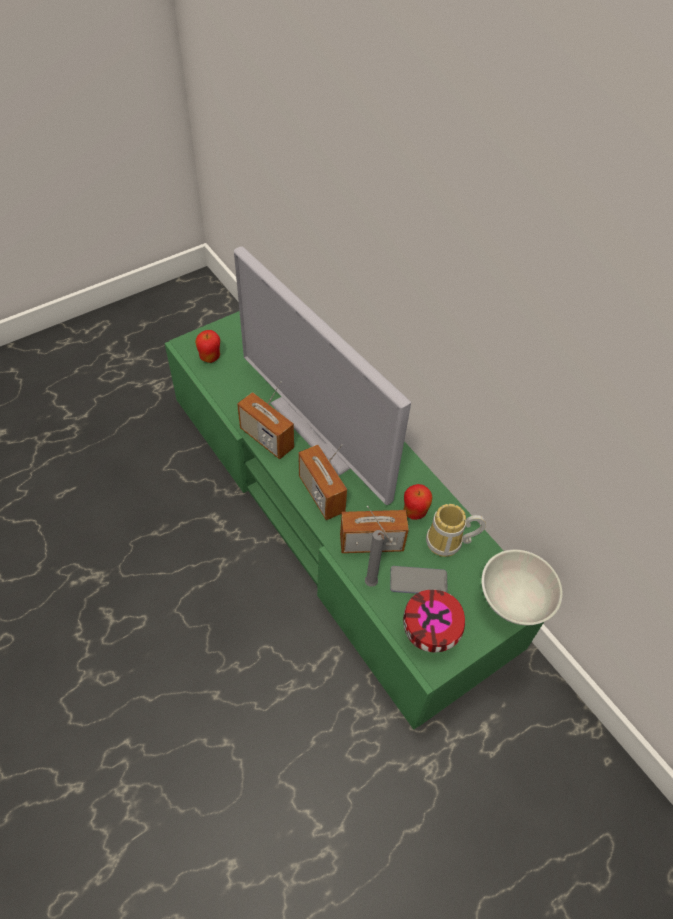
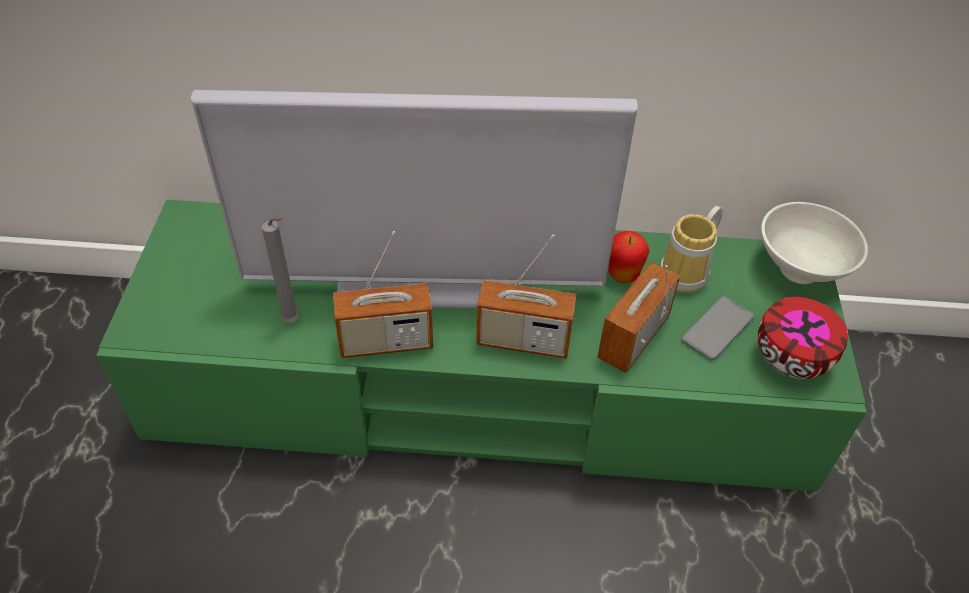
camera: 50 degrees left, 5 degrees down
(210, 357) = (186, 320): apple -> none
(371, 585) = (690, 373): grey candle -> grey candle (293, 322)

